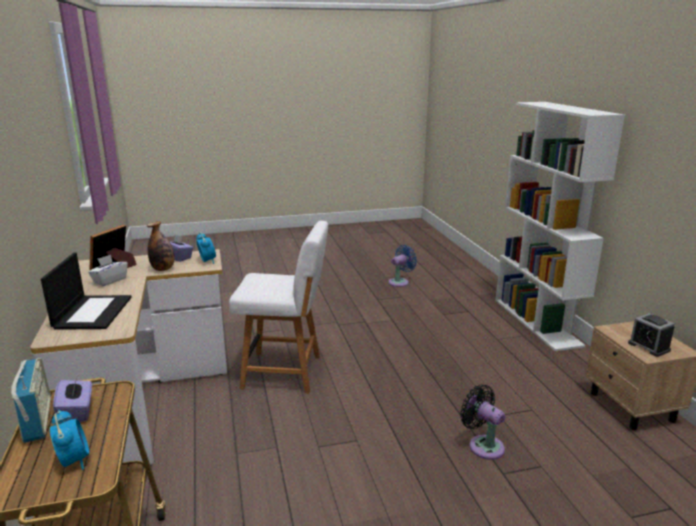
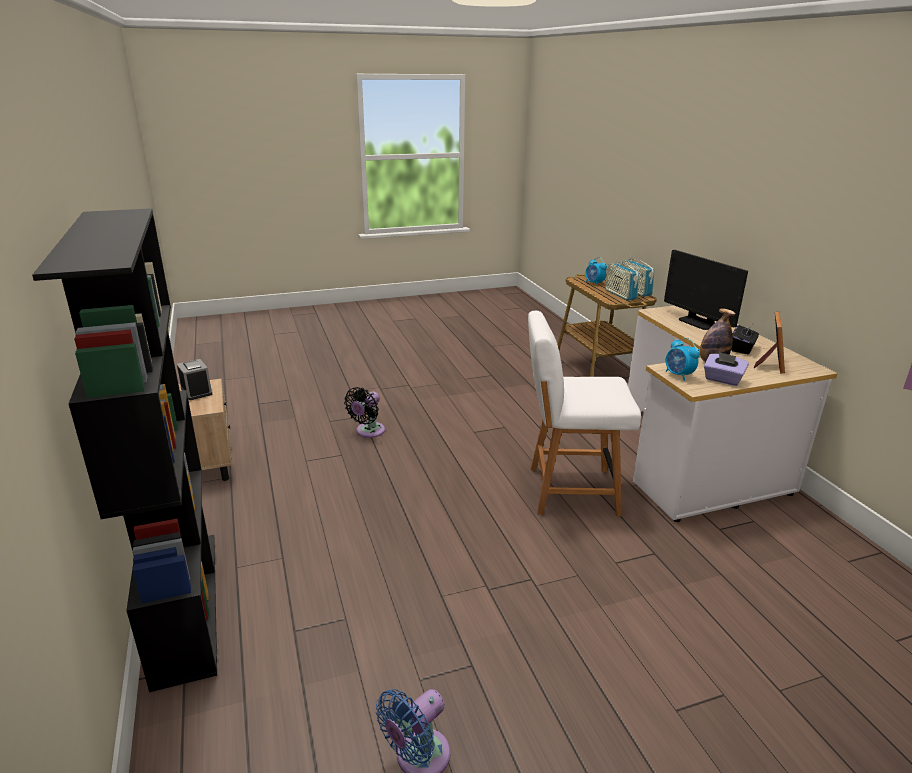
camera: 175 degrees right, 5 degrees up
(77, 412) = (620, 294): purple tissue box -> radio
(93, 312) = (698, 322): laptop -> monitor
(109, 280) = (742, 348): white tissue box -> black tissue box
(483, 445) = (368, 432): black fan -> black fan turned 75 degrees clockwise
(537, 322) = (185, 603): white bookcase -> black bookcase

